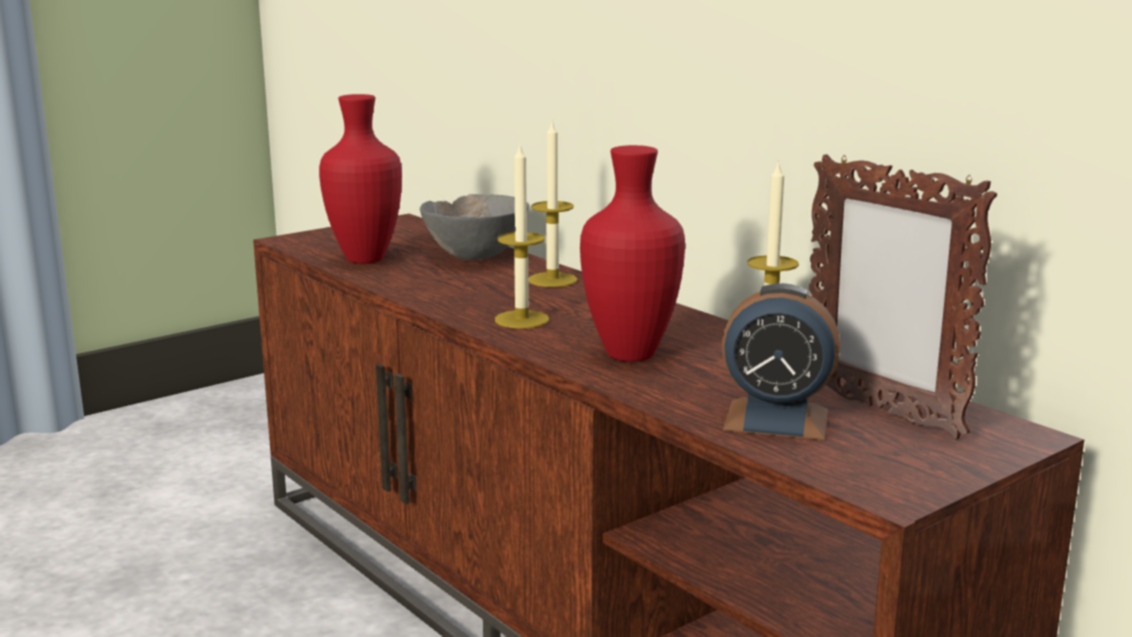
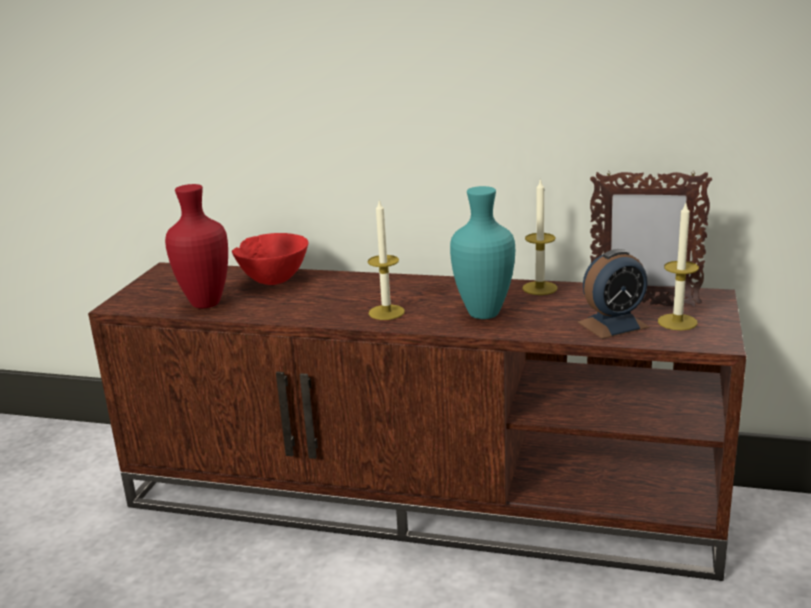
camera: 35 degrees left, 5 degrees up
(475, 256) = (273, 280): grey bowl -> red bowl
(552, 280) = (351, 282): candle -> candle (677, 322)
(627, 355) = (482, 314): red vase -> turquoise vase

